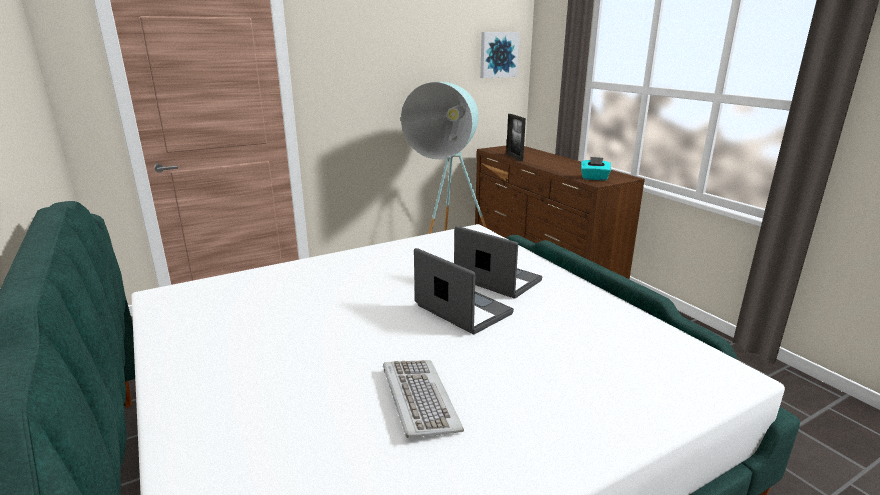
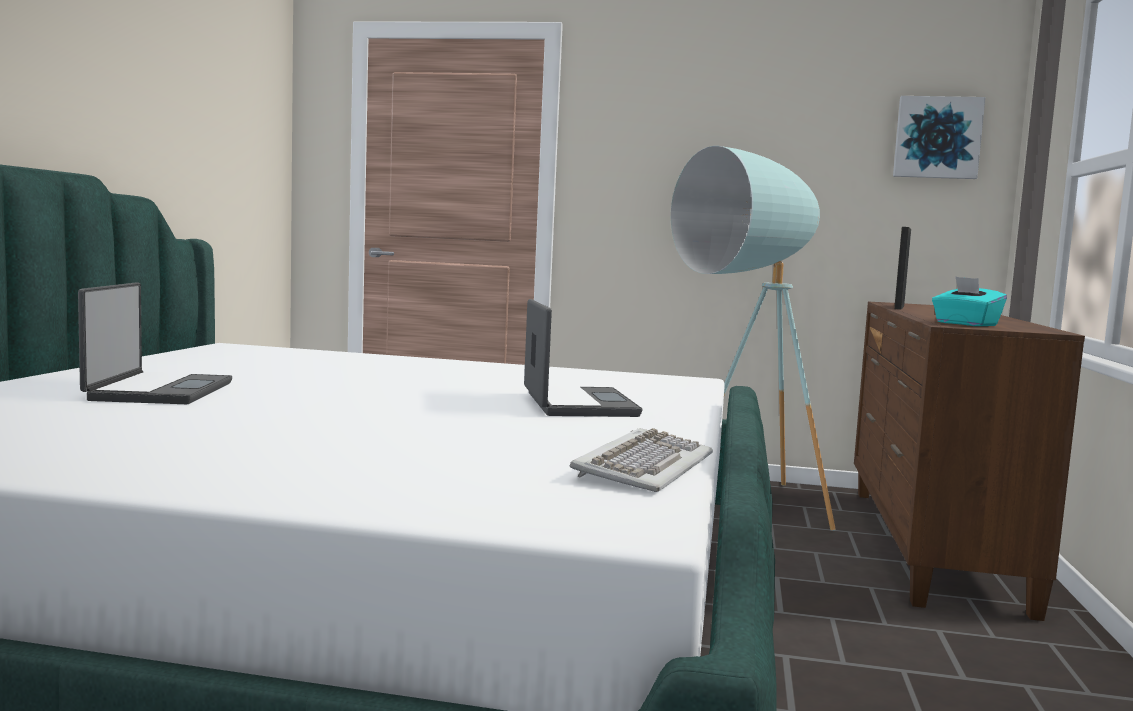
camera: 40 degrees right, 15 degrees down
(418, 400) = (205, 424): keyboard -> keyboard (643, 467)
(462, 310) = (451, 406): laptop -> laptop (158, 391)

